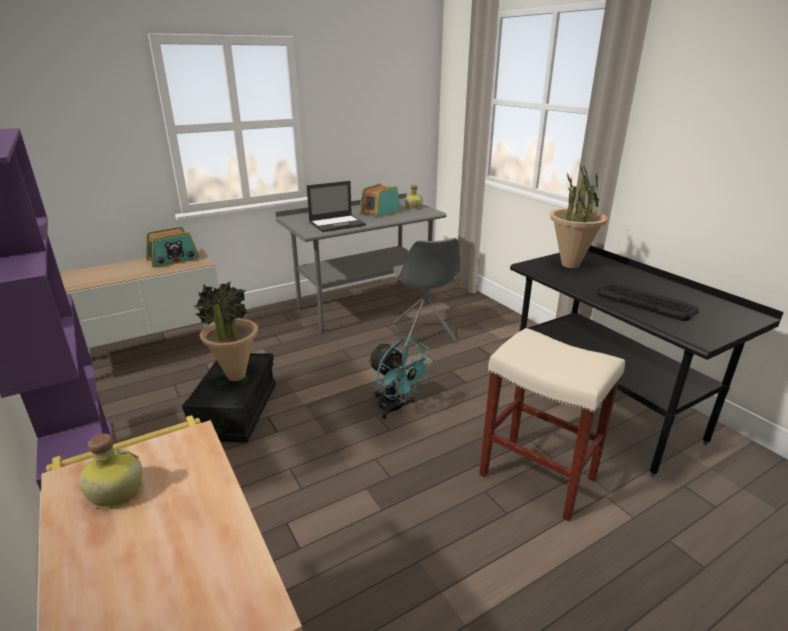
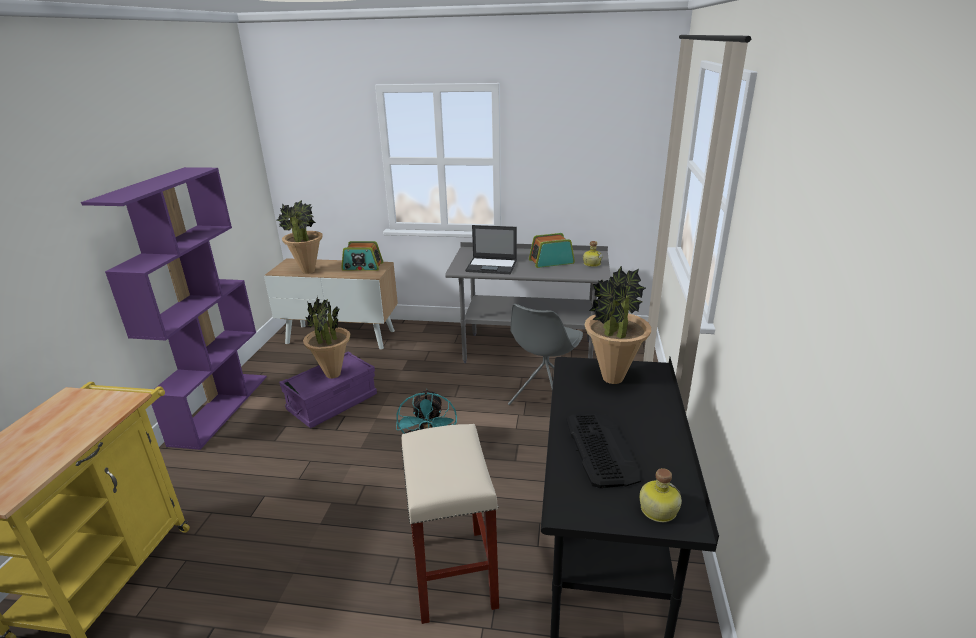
camera: 40 degrees right, 0 degrees up
(107, 278) = (308, 271): none -> potted plant
(114, 491) = (65, 411): bottle -> bottle (657, 509)
(236, 412) = (332, 403): black storage box -> purple storage box

